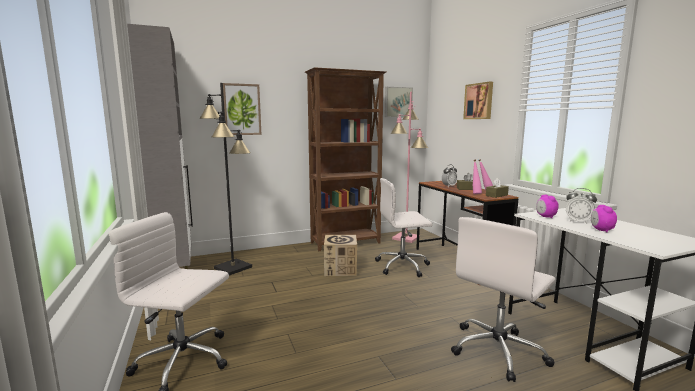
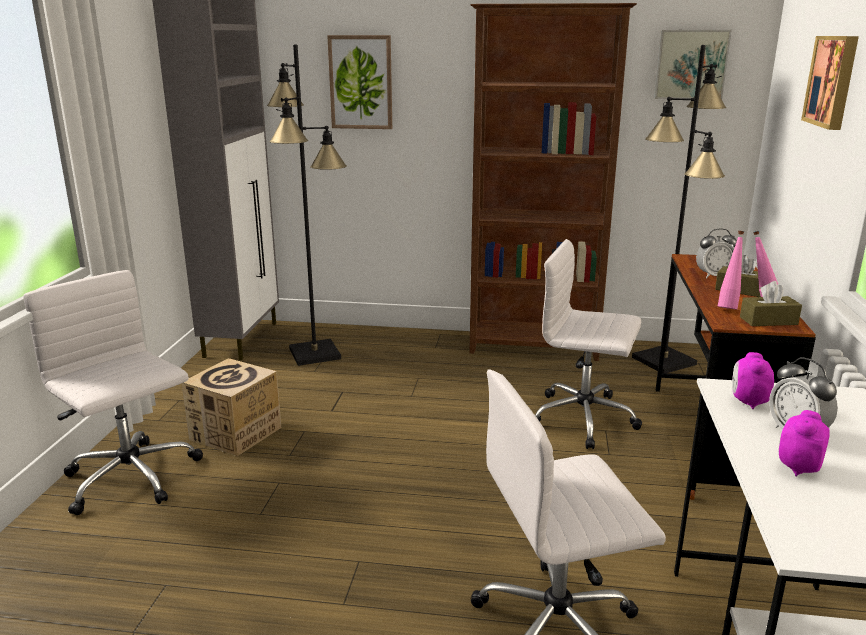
camera: 30 degrees right, 10 degrees up
(340, 269) = (467, 397): cardboard box -> cardboard box (236, 433)
(406, 238) = (664, 361): pink floor lamp -> black floor lamp

